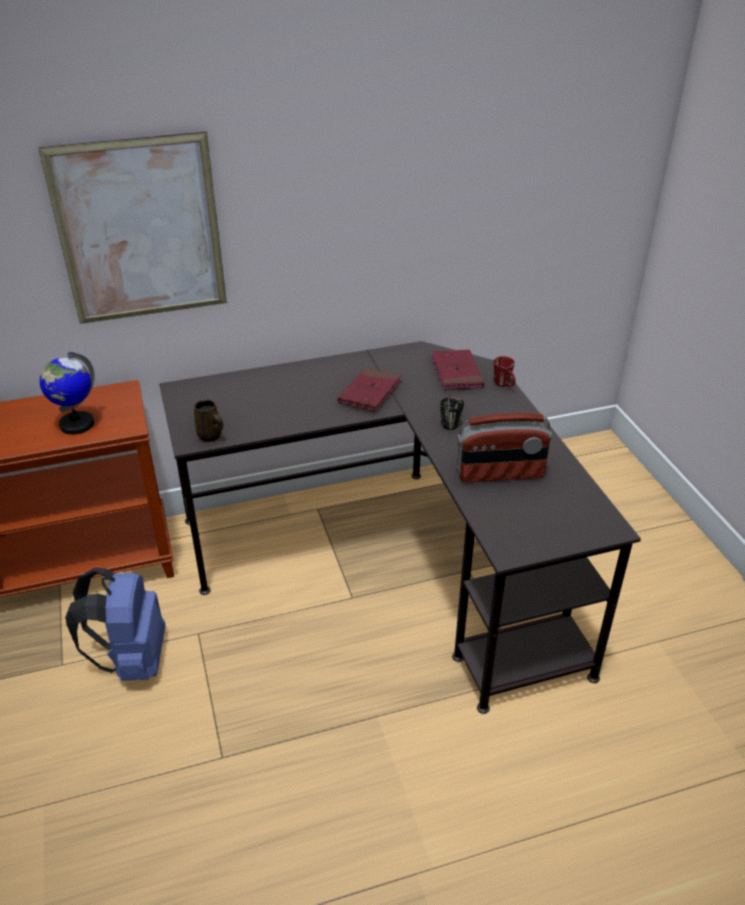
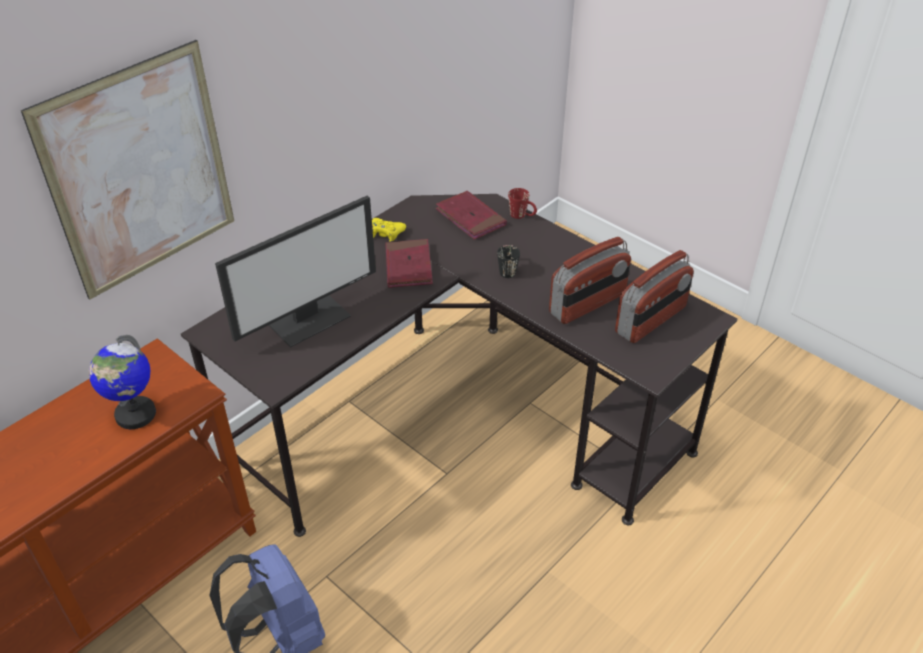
camera: 30 degrees left, 5 degrees up
(210, 436) = (291, 370): brown mug -> none
(257, 404) = (309, 319): none -> monitor
(374, 362) = (386, 233): none -> yellow game controller
(549, 508) = (651, 320): none -> radio

